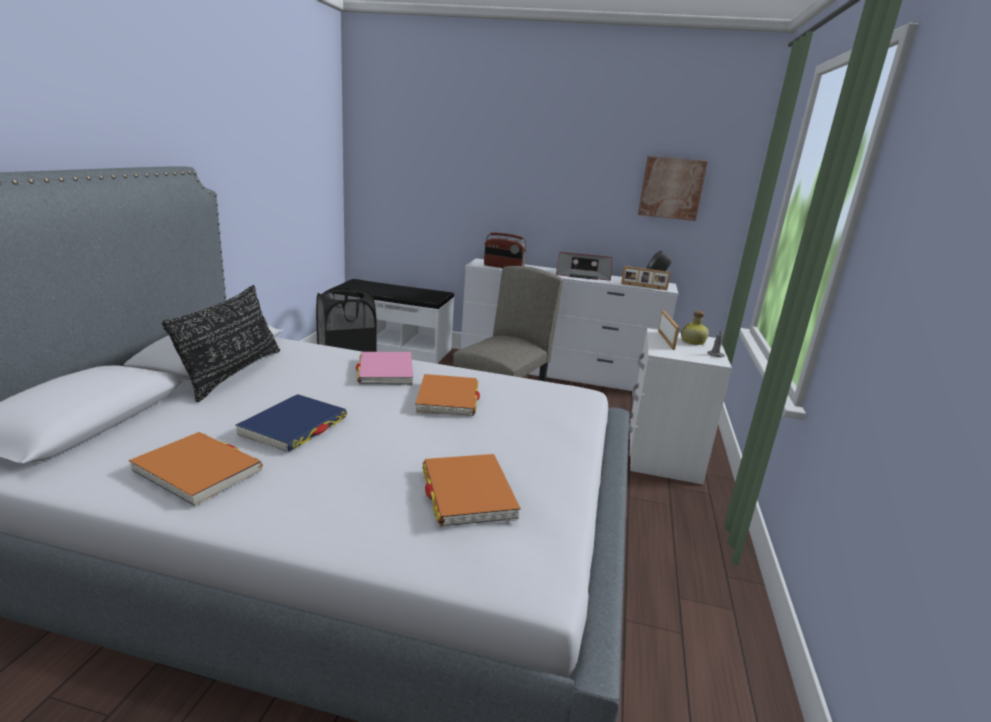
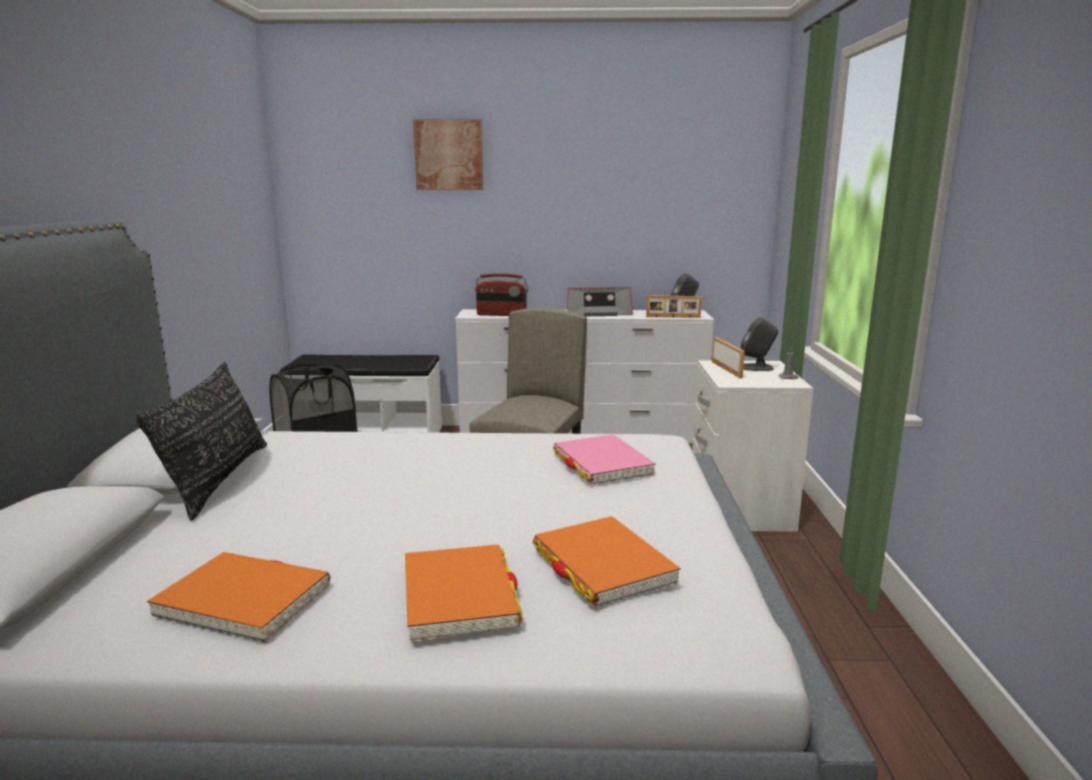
camera: 10 degrees left, 5 degrees down
(294, 426) = (340, 528): blue book -> none
(385, 372) = (417, 450): pink book -> pink book (602, 464)
(448, 399) = (511, 468): orange book -> orange book (459, 596)
(671, 188) = (685, 201): picture -> picture (449, 155)
(693, 342) = (756, 368): bottle -> grey speaker

